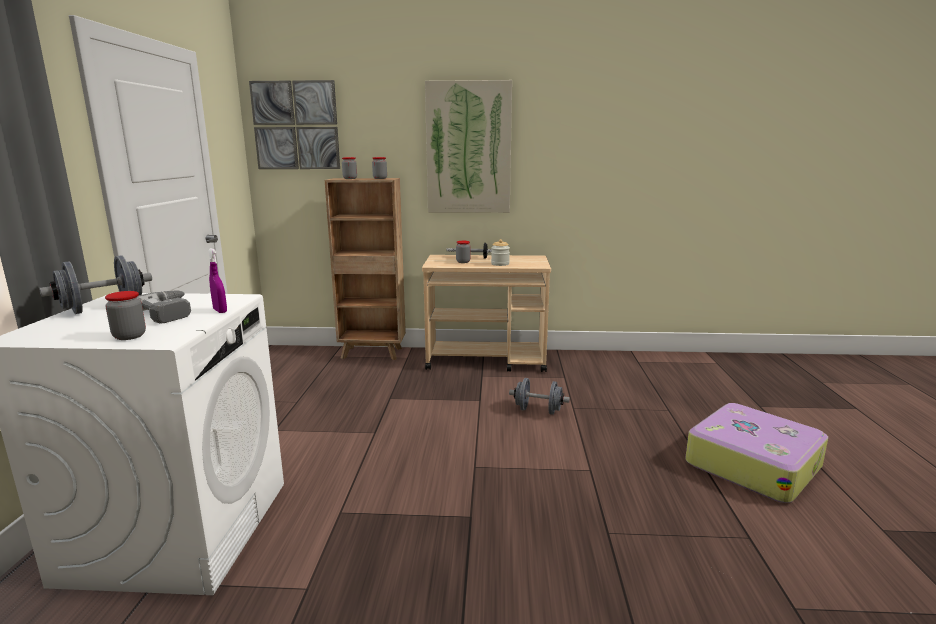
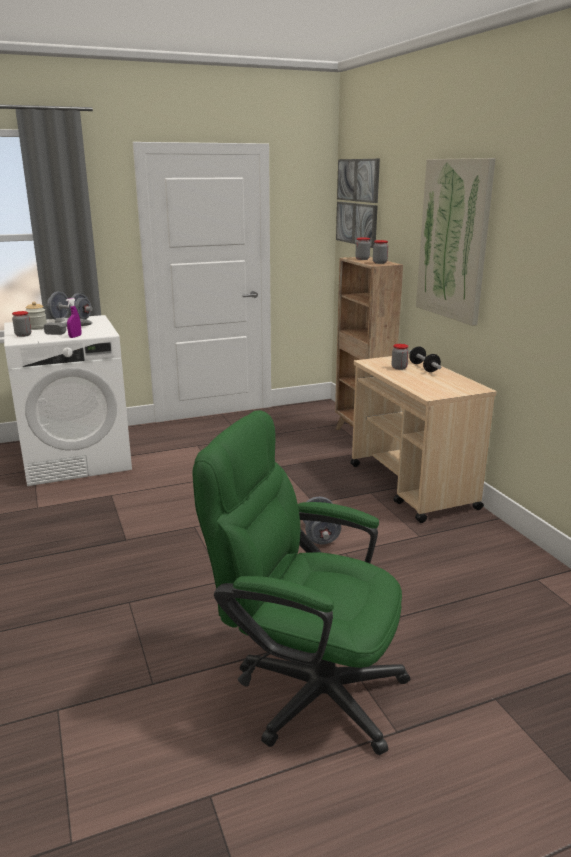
camera: 65 degrees right, 5 degrees up
(500, 264) = (412, 380): jar -> jar (37, 327)
(752, 464) = (305, 687): suitcase -> green office chair

